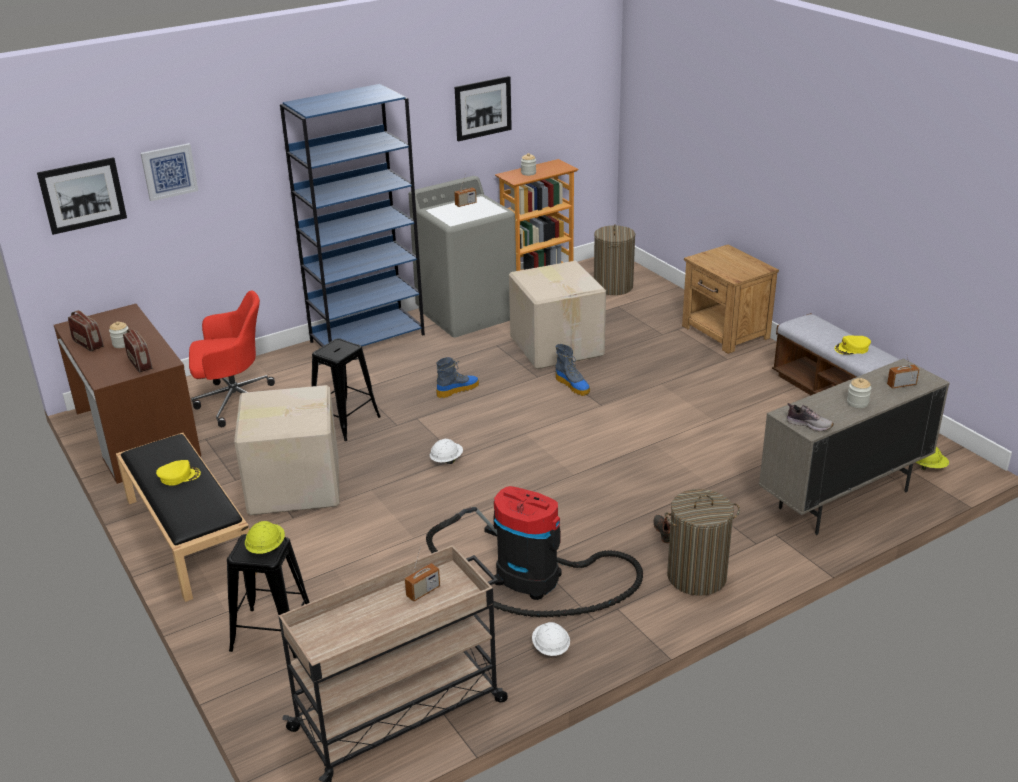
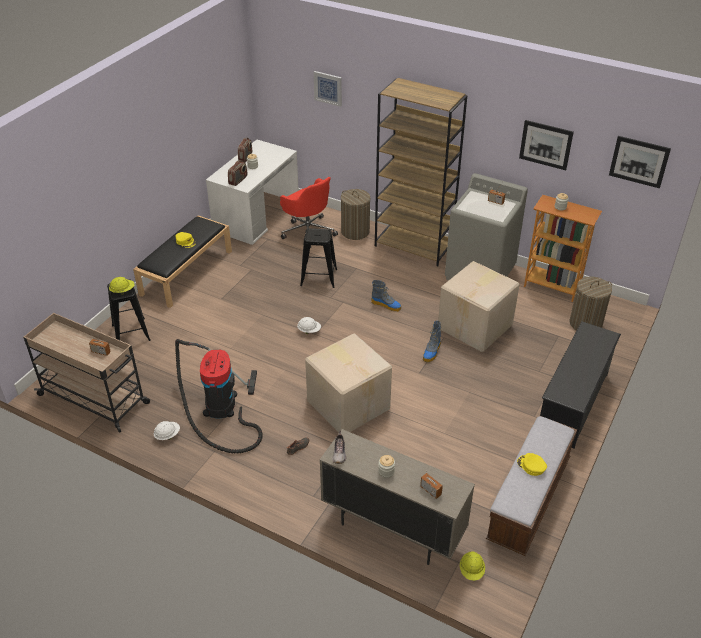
camera: 60 degrees right, 10 degrees up
(82, 195) = (283, 80): picture -> picture (639, 161)
(136, 434) = (256, 215): brown desk -> white desk
(293, 485) = (248, 286): cardboard box -> cardboard box (348, 404)
(368, 338) = (414, 246): blue bookcase -> brown bookcase
(696, 576) = (263, 477): laundry basket -> laundry basket (355, 232)
(725, 333) = (573, 403): brown nightstand -> black shoe rack

